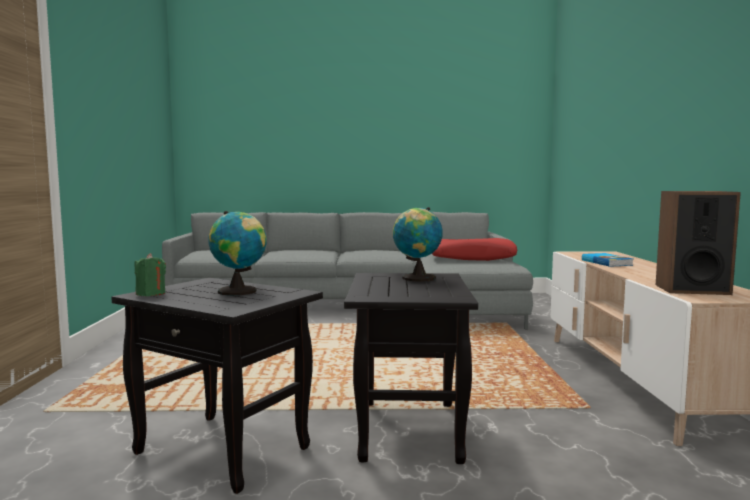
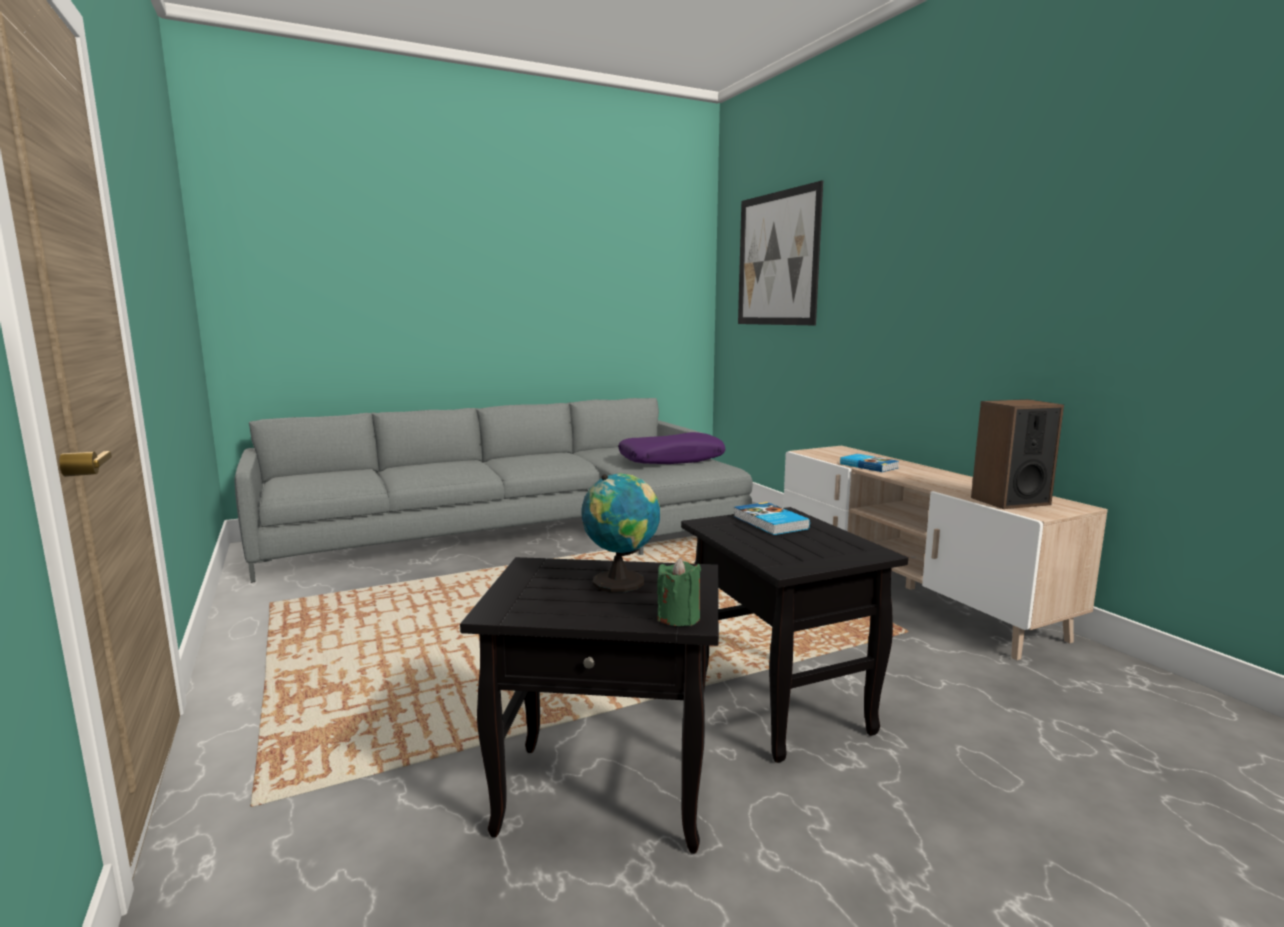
camera: 25 degrees left, 5 degrees up
(150, 294) = (512, 608): green candle -> green candle (678, 618)
(416, 278) = (769, 523): globe -> book
(472, 258) = (671, 459): red pillow -> purple pillow
(585, 92) = (777, 259): none -> picture

